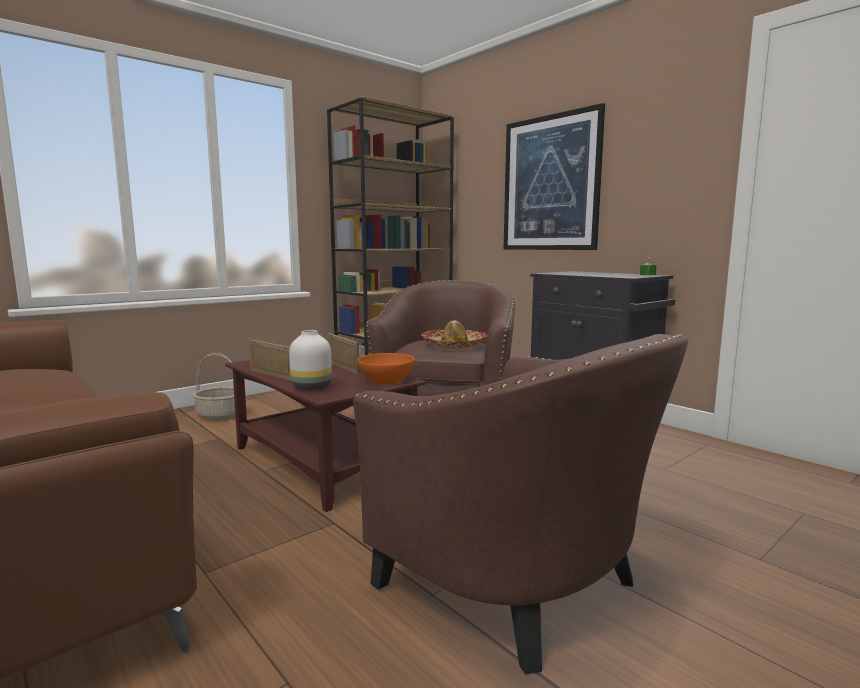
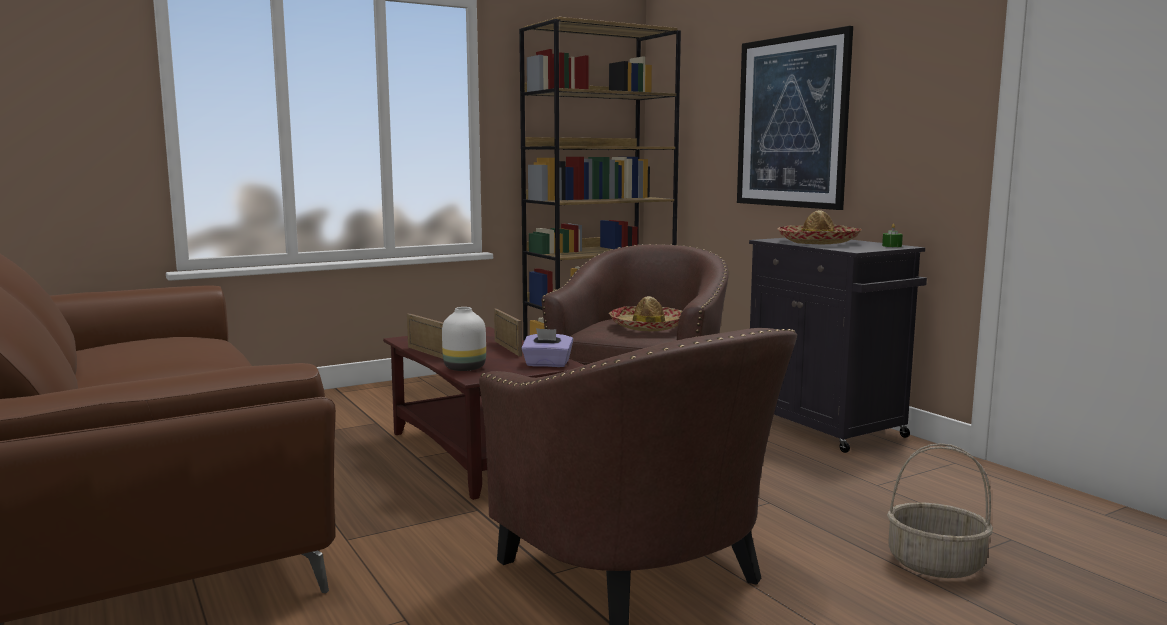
camera: 10 degrees right, 0 degrees up
(221, 415) = (381, 398): basket -> basket (936, 564)
(386, 380) = (547, 364): orange bowl -> purple tissue box
(587, 273) = (818, 242): none -> hat

